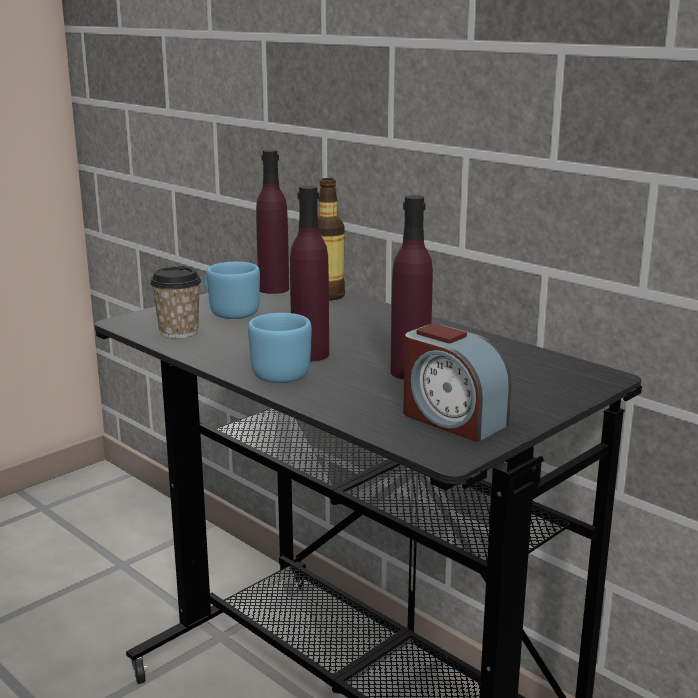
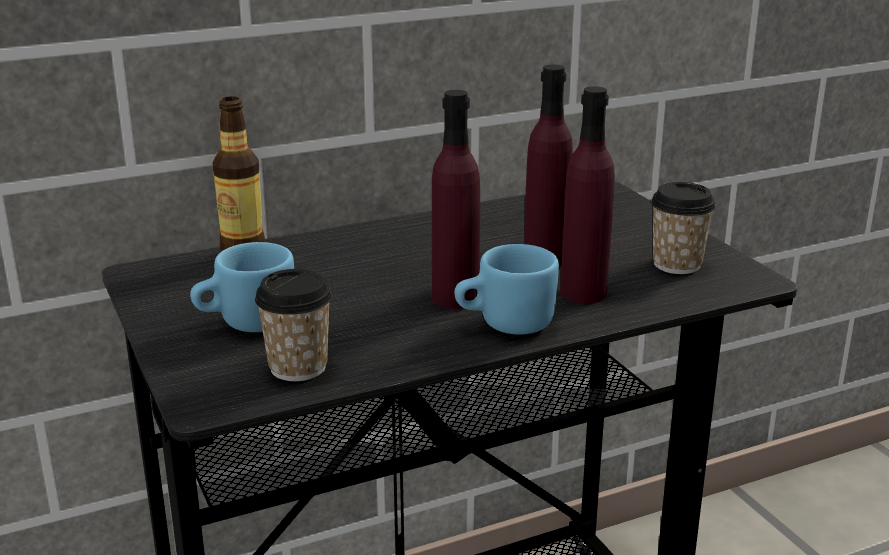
camera: 70 degrees left, 5 degrees up
(273, 289) = (172, 283): purple bottle -> purple bottle (583, 293)
(452, 419) = (677, 264): alarm clock -> cup

